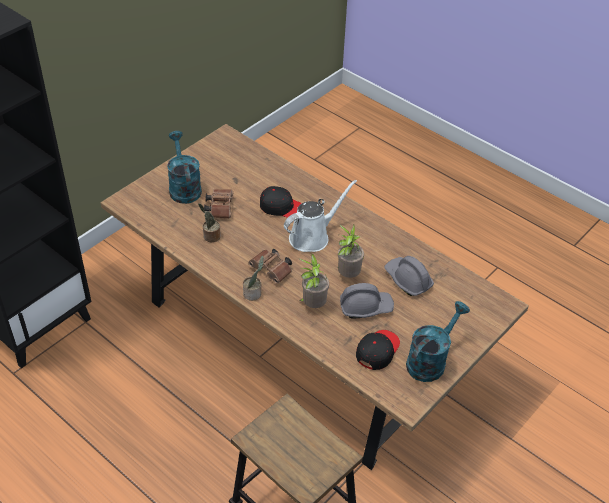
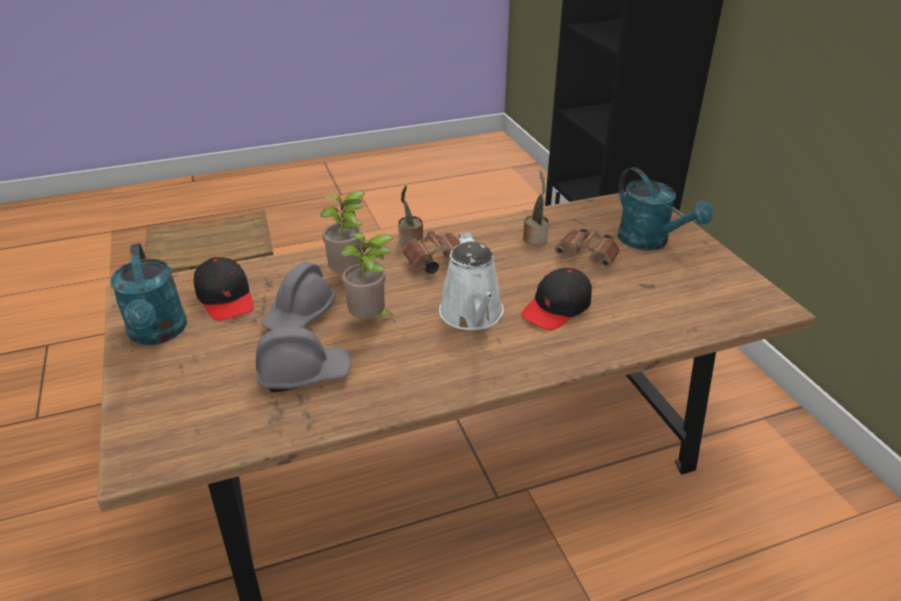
camera: 120 degrees right, 10 degrees down
(183, 187) = (650, 242): turquoise watering can -> turquoise watering can turned 45 degrees clockwise

